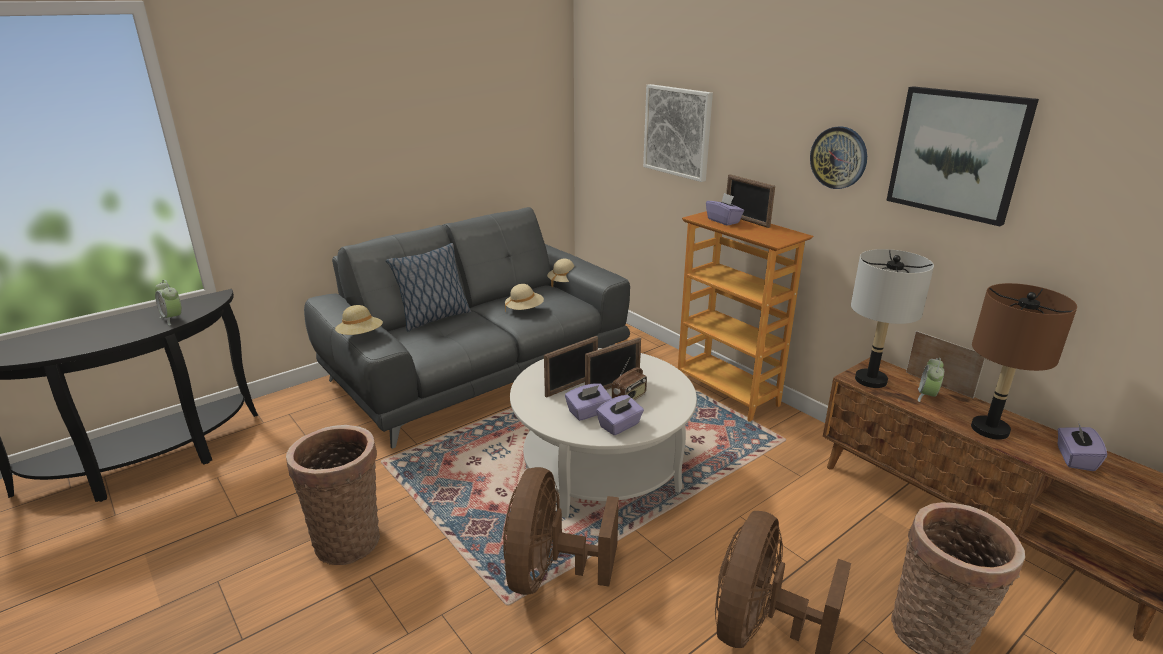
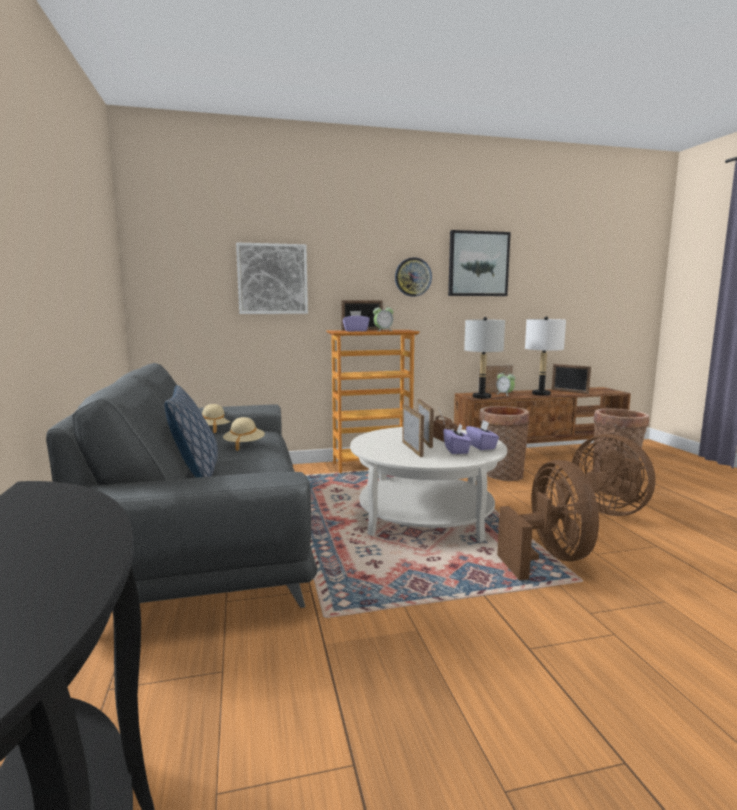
camera: 65 degrees left, 15 degrees down
(173, 319) = (76, 519): alarm clock -> alarm clock (383, 330)
(348, 538) = (460, 656): basket -> basket (501, 475)
(360, 336) = (237, 481): beige hat -> none
(550, 573) = (548, 558): brown fan -> brown fan turned 135 degrees counterclockwise
(990, 429) = (541, 394): brown table lamp -> white table lamp
(1074, 458) = (569, 391): purple tissue box -> picture frame

